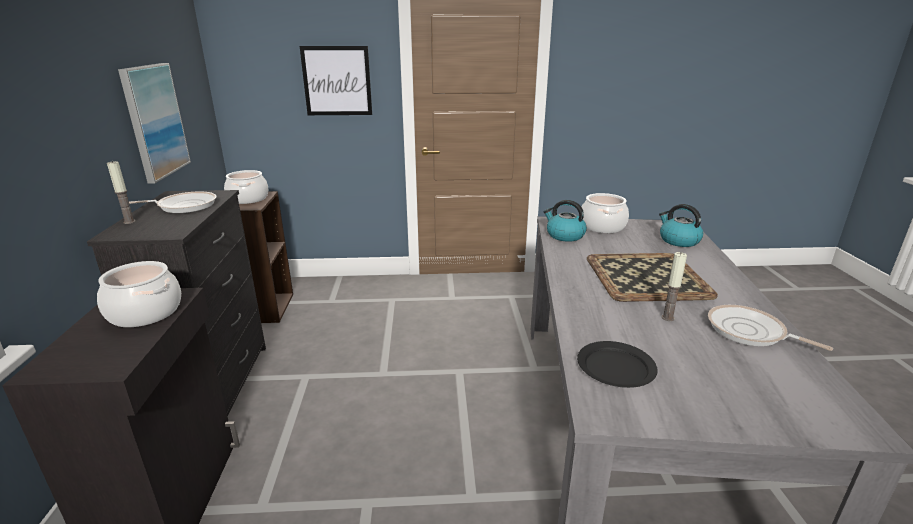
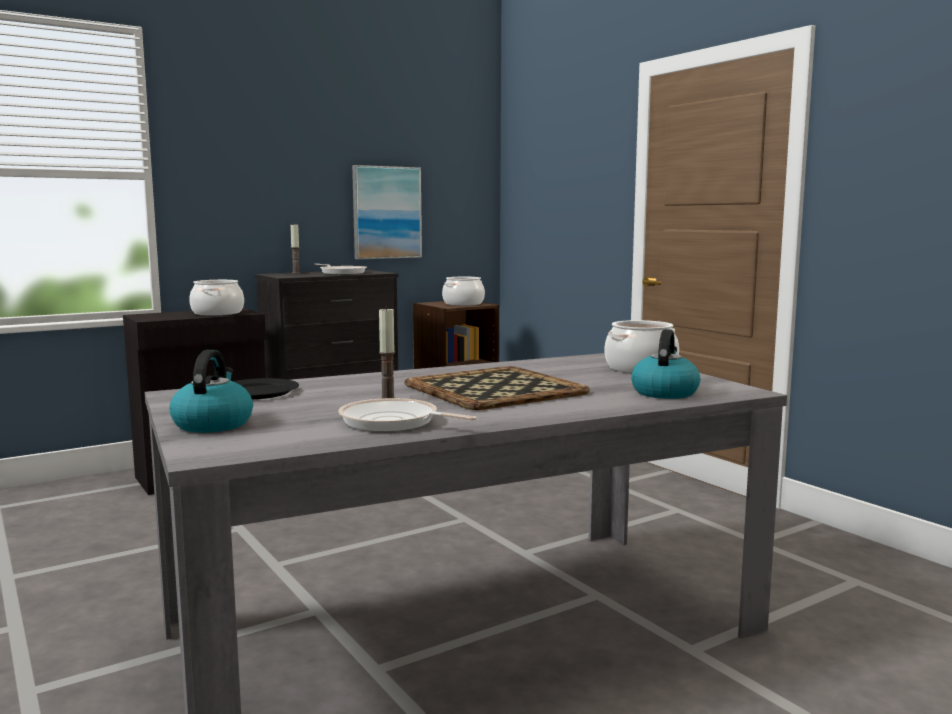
camera: 60 degrees right, 15 degrees down
(337, 81) = (582, 192): picture -> none
(564, 235) = (570, 361): kettle -> kettle (213, 424)
(749, 332) = (393, 422): frying pan -> frying pan turned 75 degrees counterclockwise

